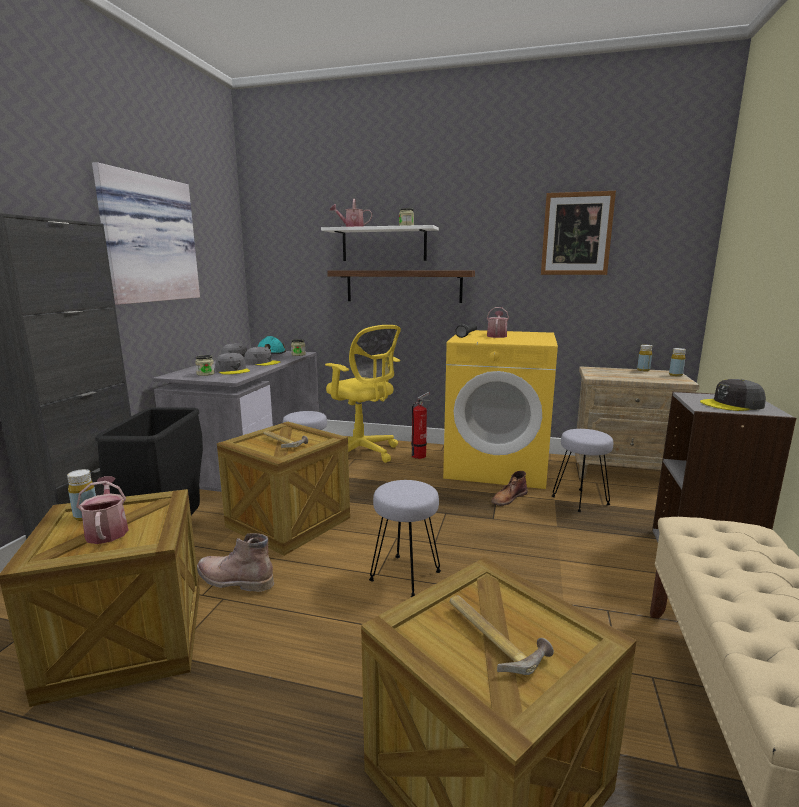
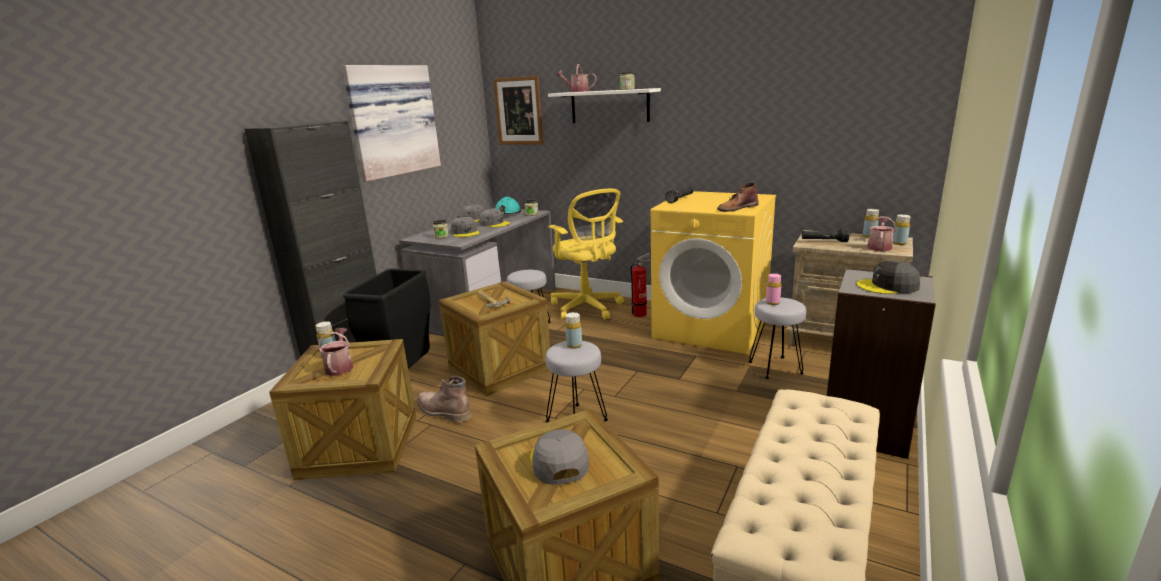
camera: 15 degrees right, 5 degrees up
(403, 286) = (628, 147): shelf -> none
(405, 485) = (574, 345): none -> yellow bottle
(493, 636) = (558, 461): hammer -> grey cap
(497, 336) = (709, 200): watering can -> watering can (879, 247)
(508, 498) = (704, 360): brown boot -> brown boot (737, 208)
(576, 234) = (799, 91): picture -> picture (518, 111)
(579, 433) = (772, 303): none -> pink bottle
(609, 374) = (824, 241): none -> black flashlight

